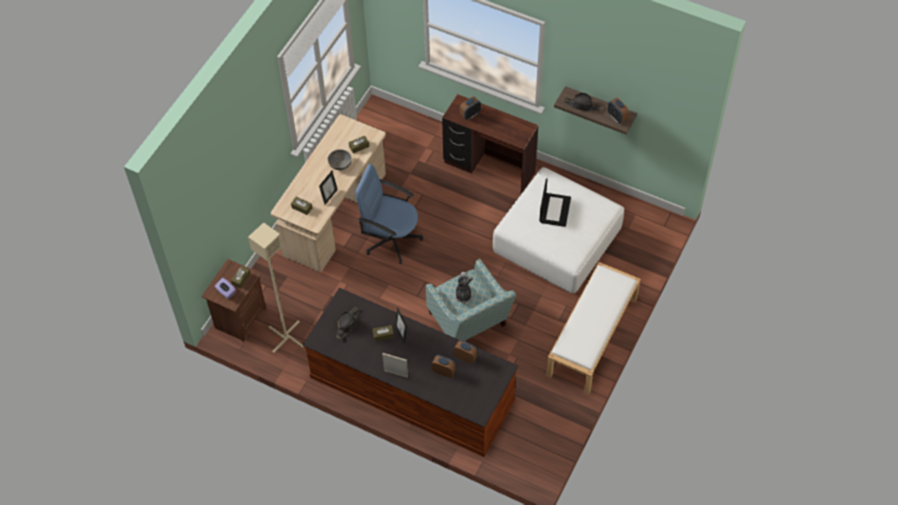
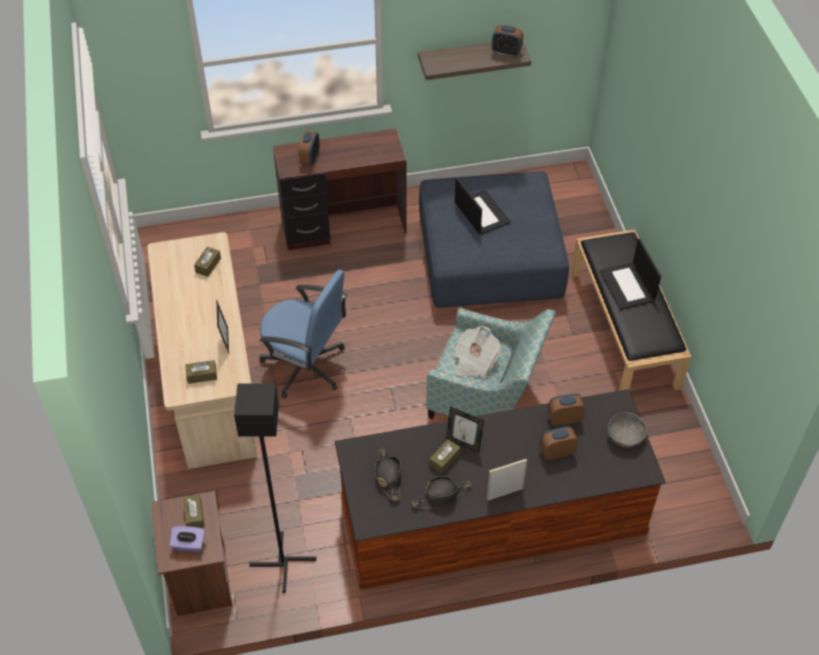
camera: 40 degrees left, 5 degrees down
(286, 337) = (283, 563): beige floor lamp -> black floor lamp
(340, 164) = (203, 298): grey bowl -> grey bowl (625, 437)
(391, 239) = (305, 366): blue office chair -> blue office chair turned 135 degrees counterclockwise
(463, 295) = (474, 361): plush toy -> newspaper
(556, 240) = (488, 256): white ottoman -> blue ottoman
(582, 105) = (457, 60): black hat -> black hat (441, 496)
(592, 337) = (625, 329): white bench -> black bench
(595, 310) = (628, 286): none -> laptop

